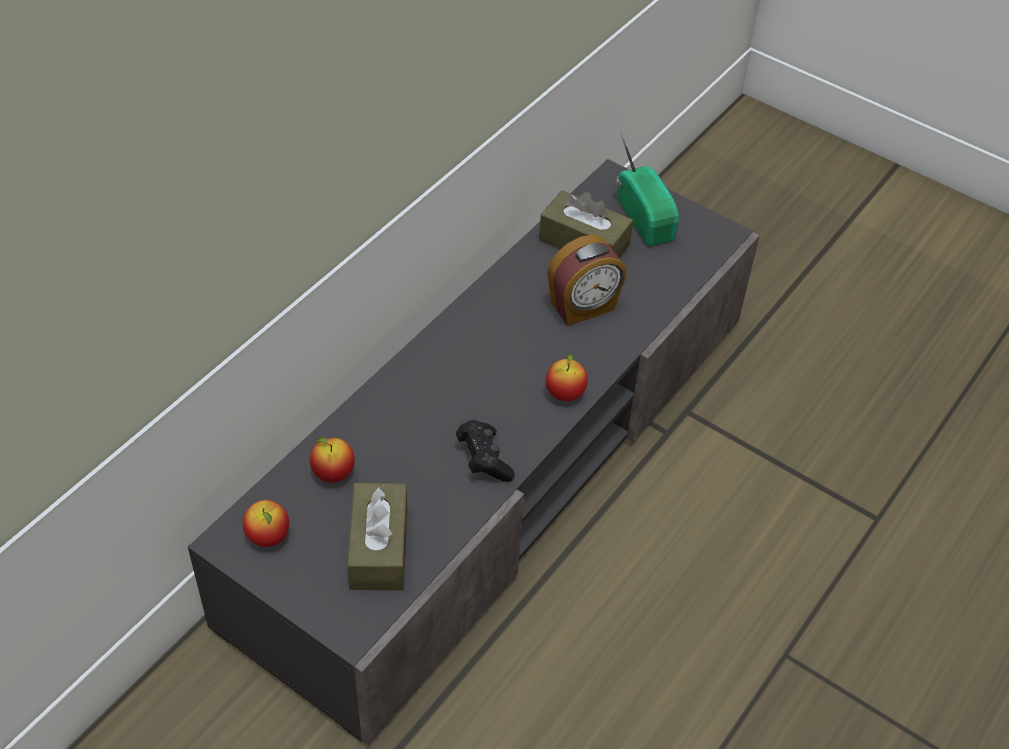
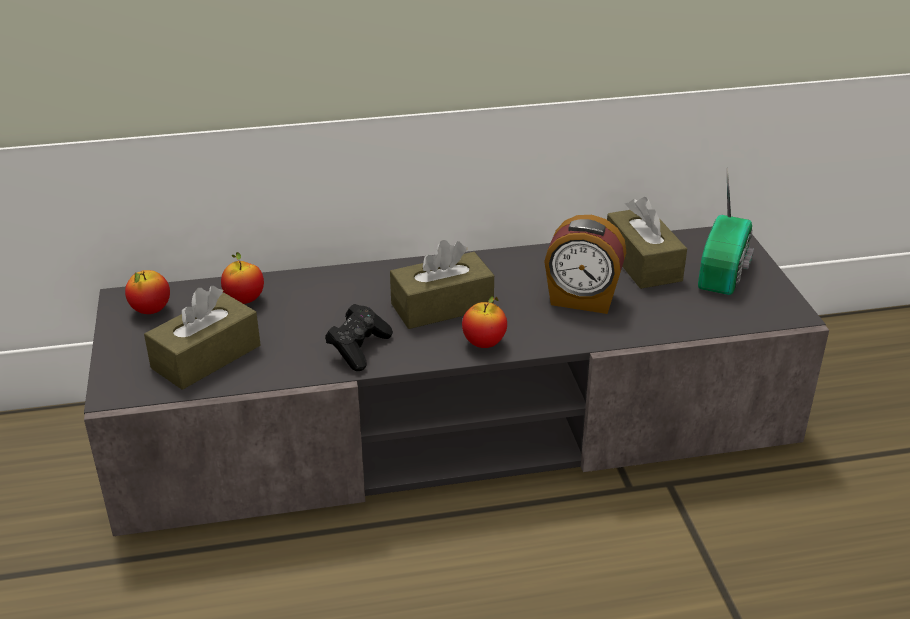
camera: 45 degrees right, 15 degrees down
(493, 377) = (442, 306): none -> brown tissue box

